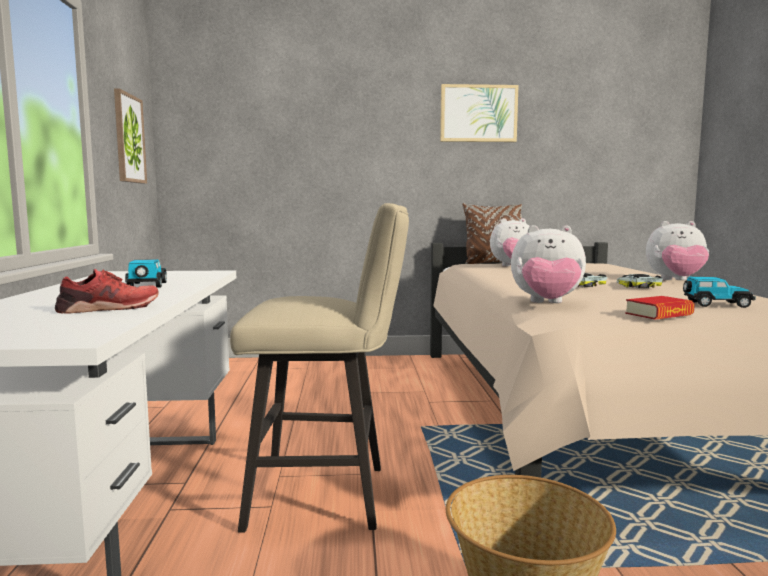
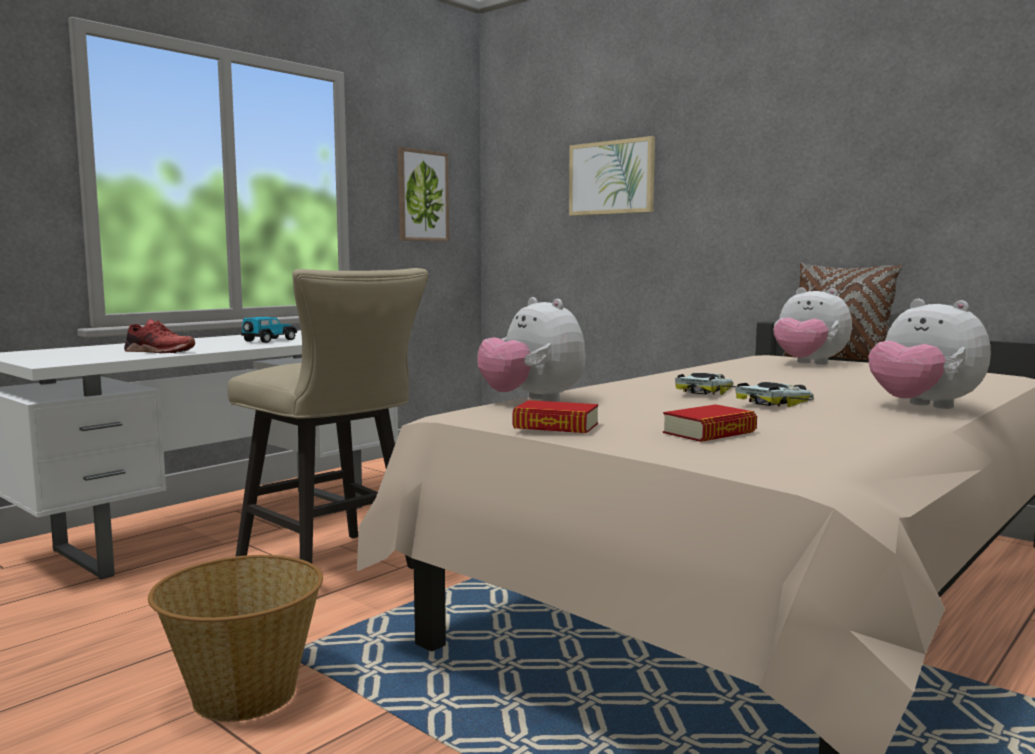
camera: 45 degrees right, 0 degrees up
(478, 113) = (843, 120): picture -> picture (611, 178)
(716, 304) = (709, 432): toy car -> book

